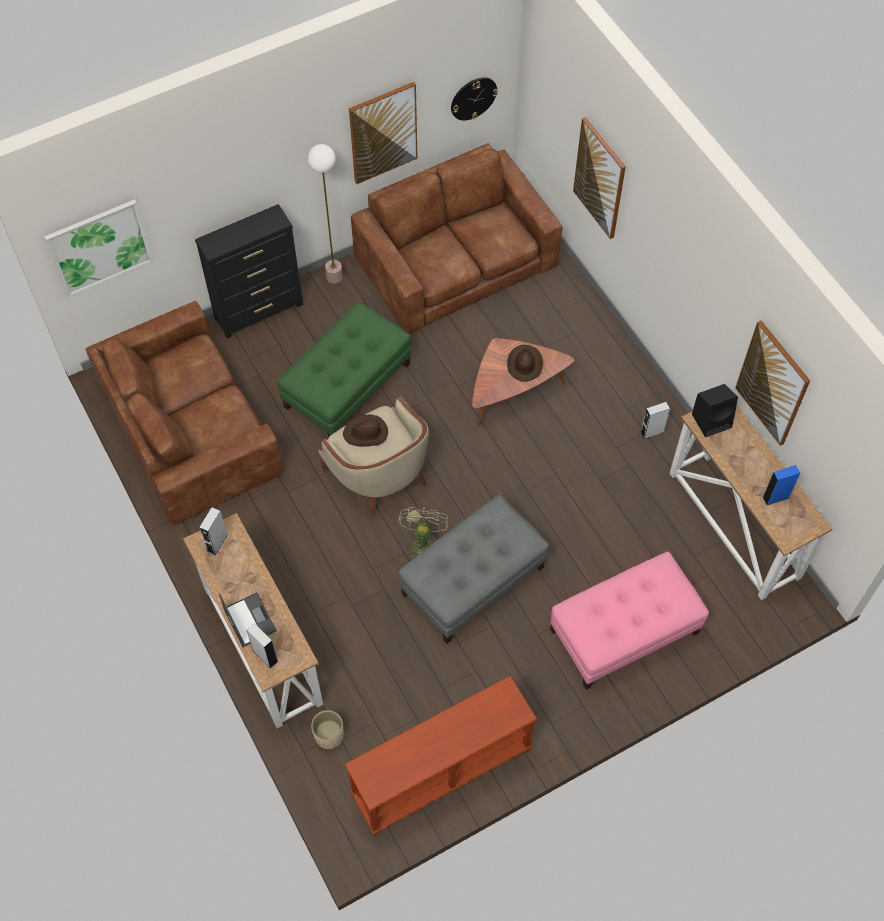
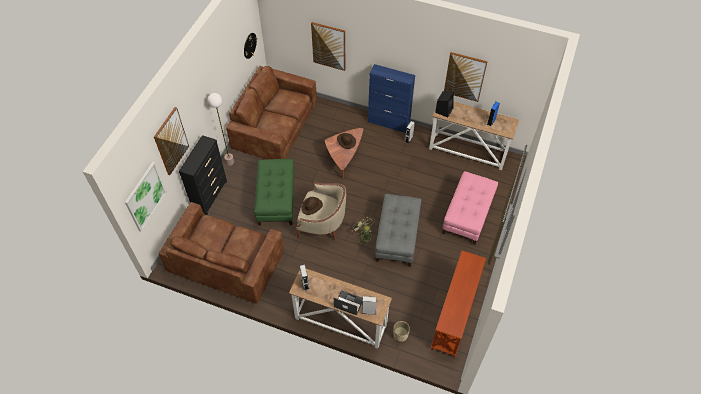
camera: 40 degrees left, 5 degrees down
(383, 133) = (226, 78): picture -> picture (171, 141)
(645, 381) = (389, 123): none -> blue cabinet

